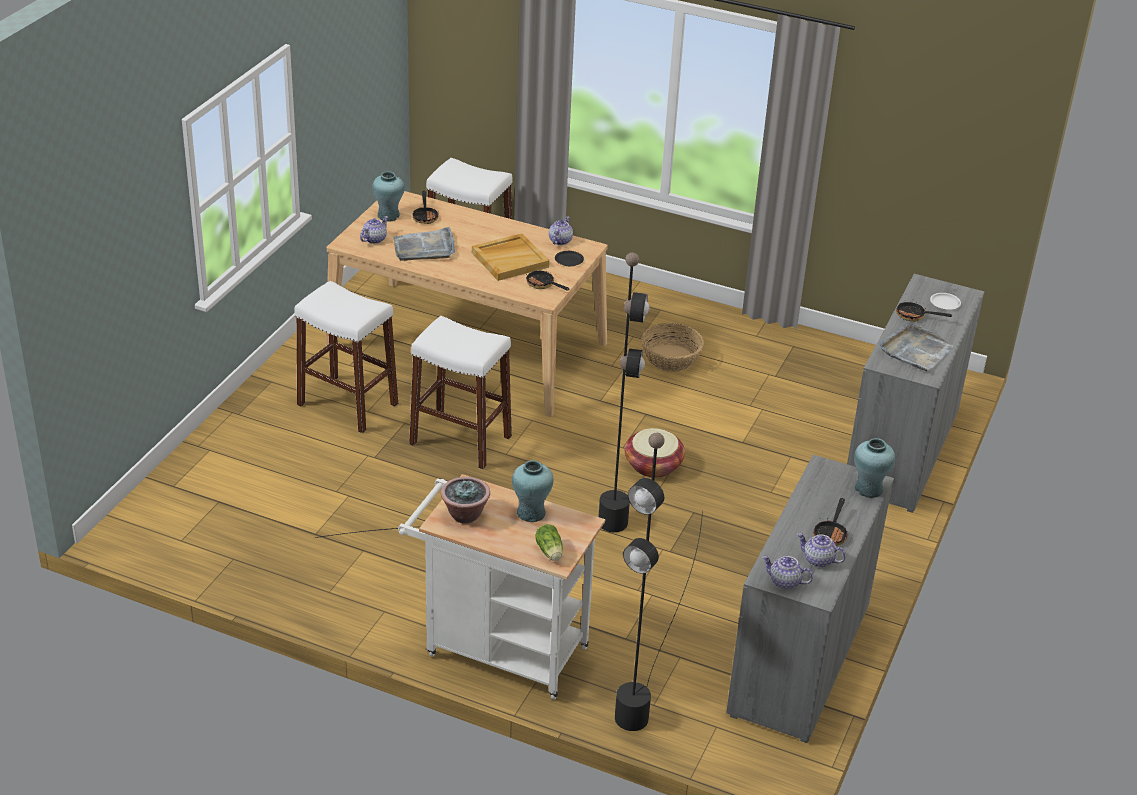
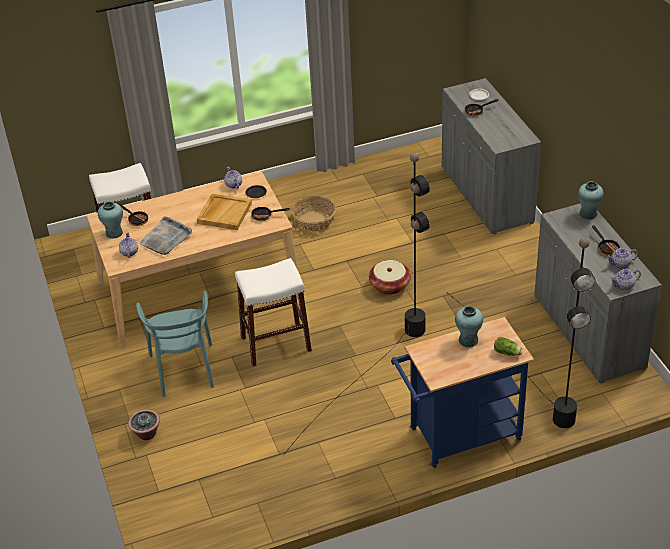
camera: 40 degrees left, 5 degrees up
(347, 404) = (184, 369): white stool -> turquoise chair
(465, 515) = (440, 366): potted plant -> potted plant (146, 434)
(498, 649) = (458, 437): white cart -> blue cart
(915, 350) = (503, 129): grey tray -> none

